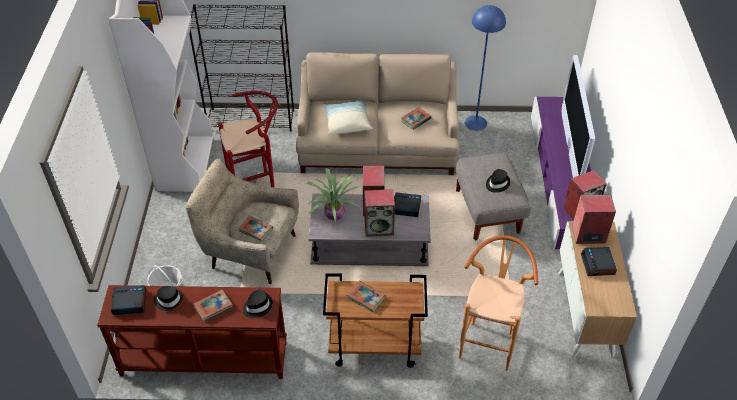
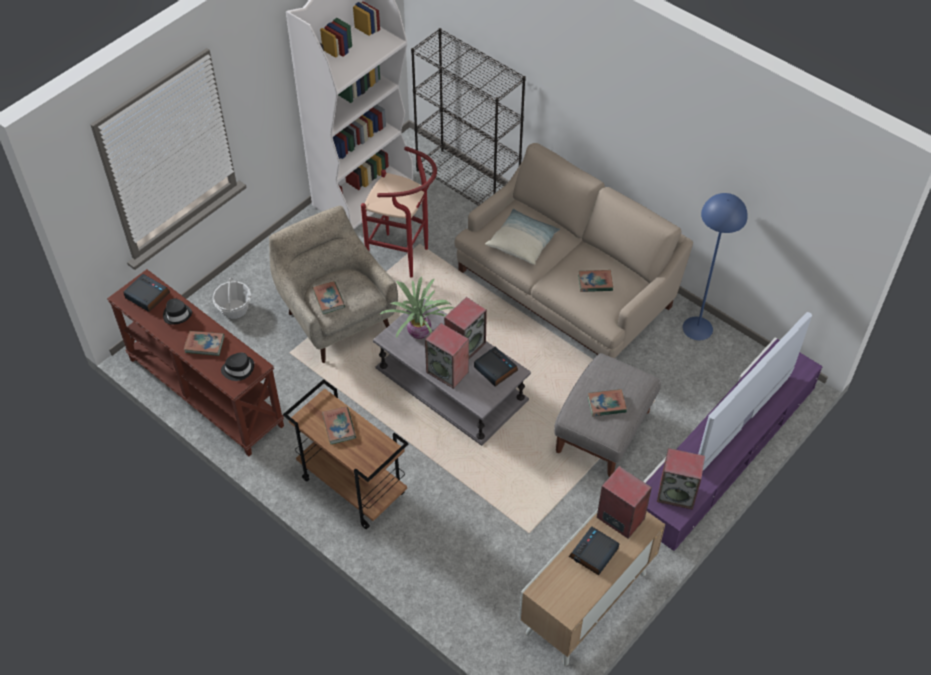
camera: 40 degrees right, 5 degrees up
(488, 341) = (461, 558): brown stool -> none
(497, 183) = (606, 404): black hat -> book

